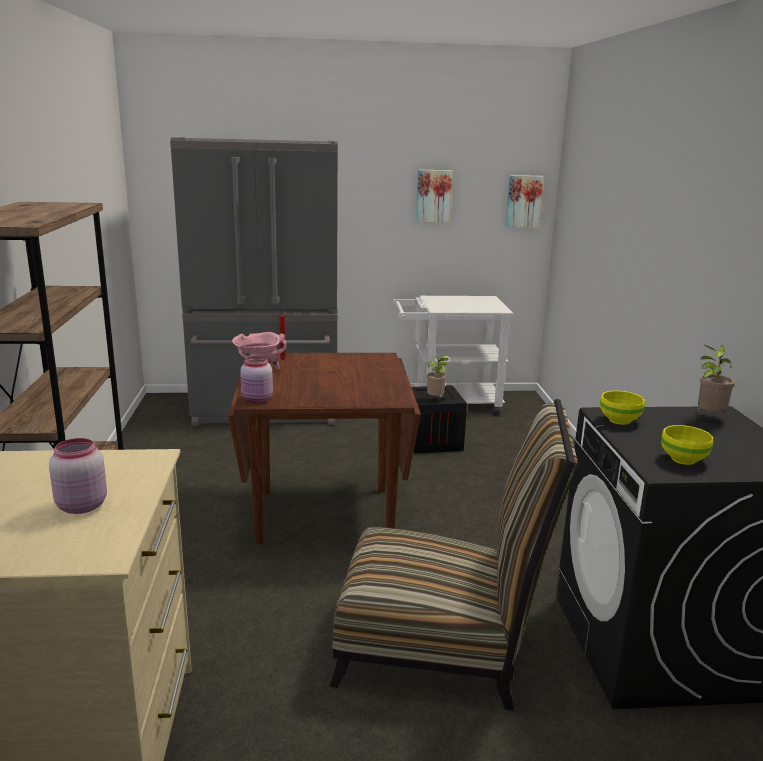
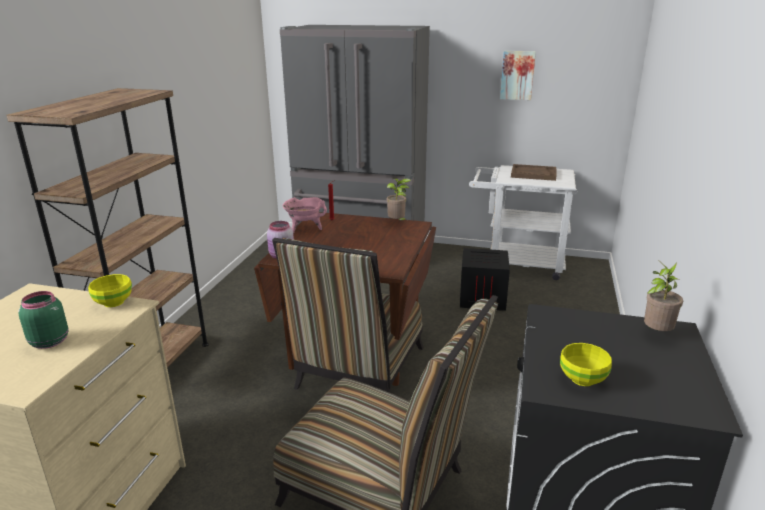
camera: 20 degrees right, 5 degrees up
(80, 505) = (49, 341): pink jar -> green jar
(340, 534) = (357, 372): none -> chair
(436, 399) = (483, 263): potted plant -> potted plant (397, 222)
(461, 302) = (533, 174): none -> brown tray
(523, 201) = (606, 81): picture -> none
(618, 420) = (554, 323): yellow bowl -> yellow bowl (113, 302)

